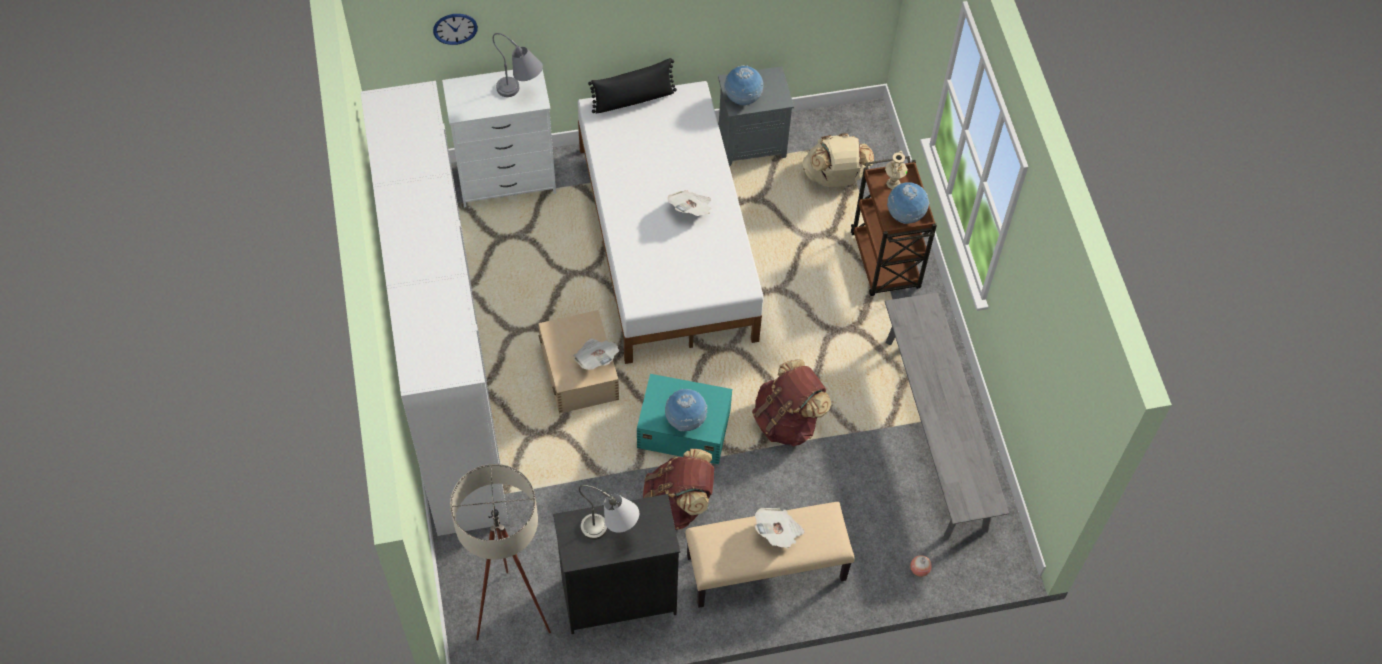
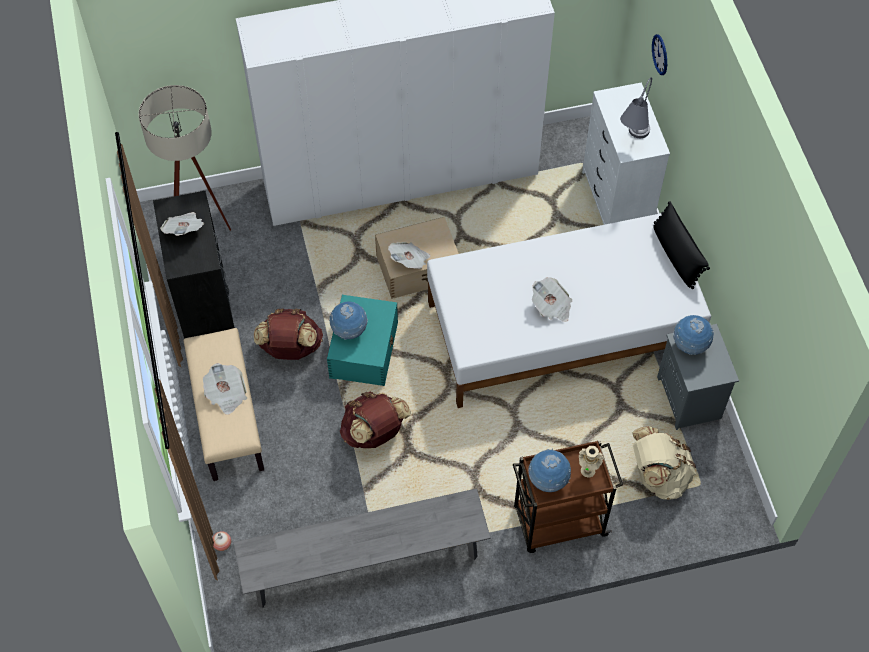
camera: 90 degrees right, 0 degrees up
(611, 534) = (184, 230): grey table lamp -> newspaper

